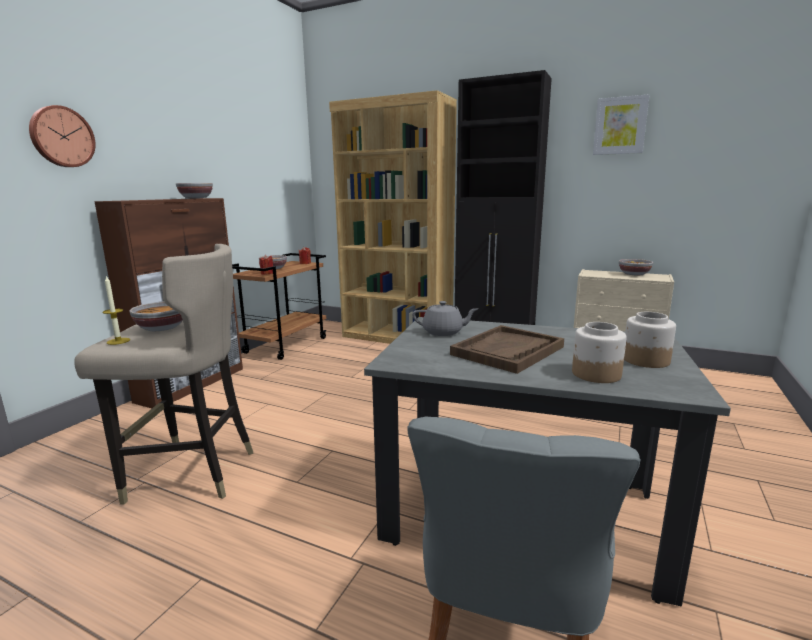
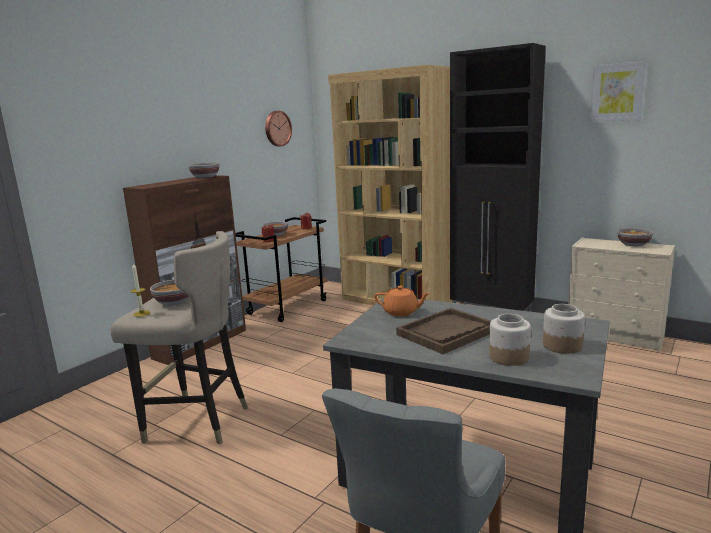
camera: 10 degrees right, 0 degrees up
(61, 137) = (98, 137): wall clock -> wall clock (277, 128)
(443, 332) = (401, 312): grey teapot -> orange teapot

